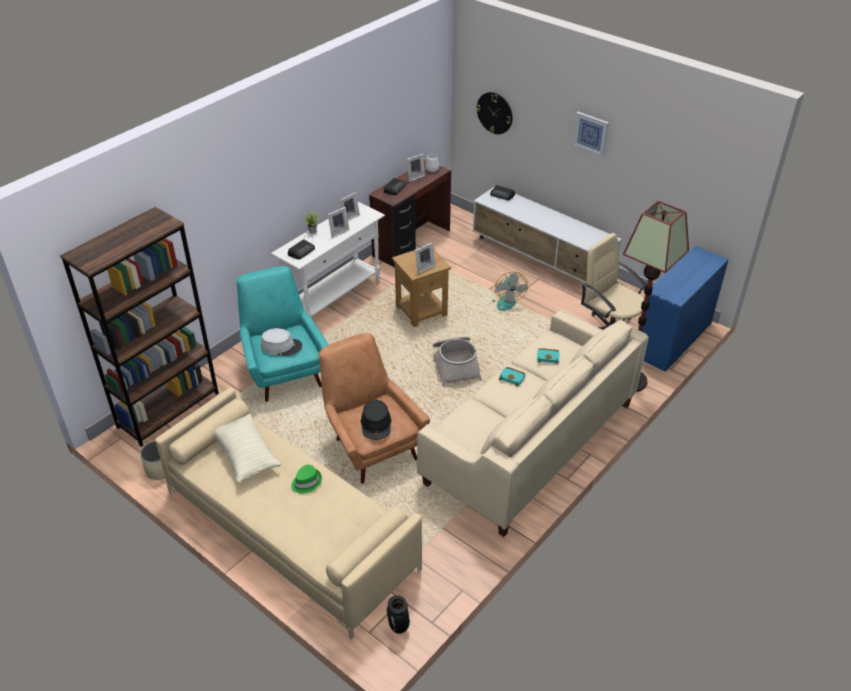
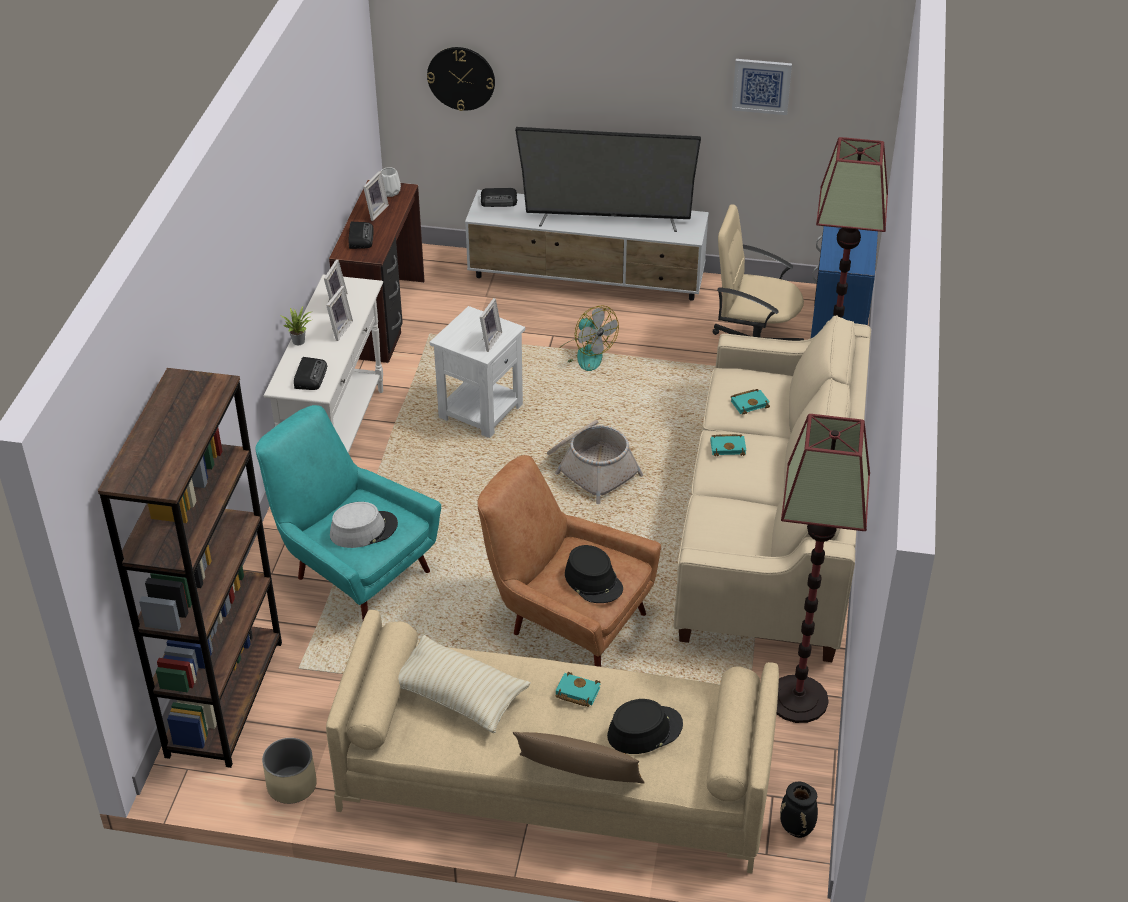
camera: 30 degrees left, 0 degrees up
(267, 530) = (578, 777): none -> brown pillow
(306, 482) = (576, 693): green hat -> turquoise book
(324, 521) = (644, 730): none -> black hat
(422, 310) = (481, 411): brown side table -> white side table
(464, 550) = (798, 700): none -> floor lamp
(556, 224) = (607, 219): none -> television
(590, 133) = (636, 71): picture -> picture (761, 86)

